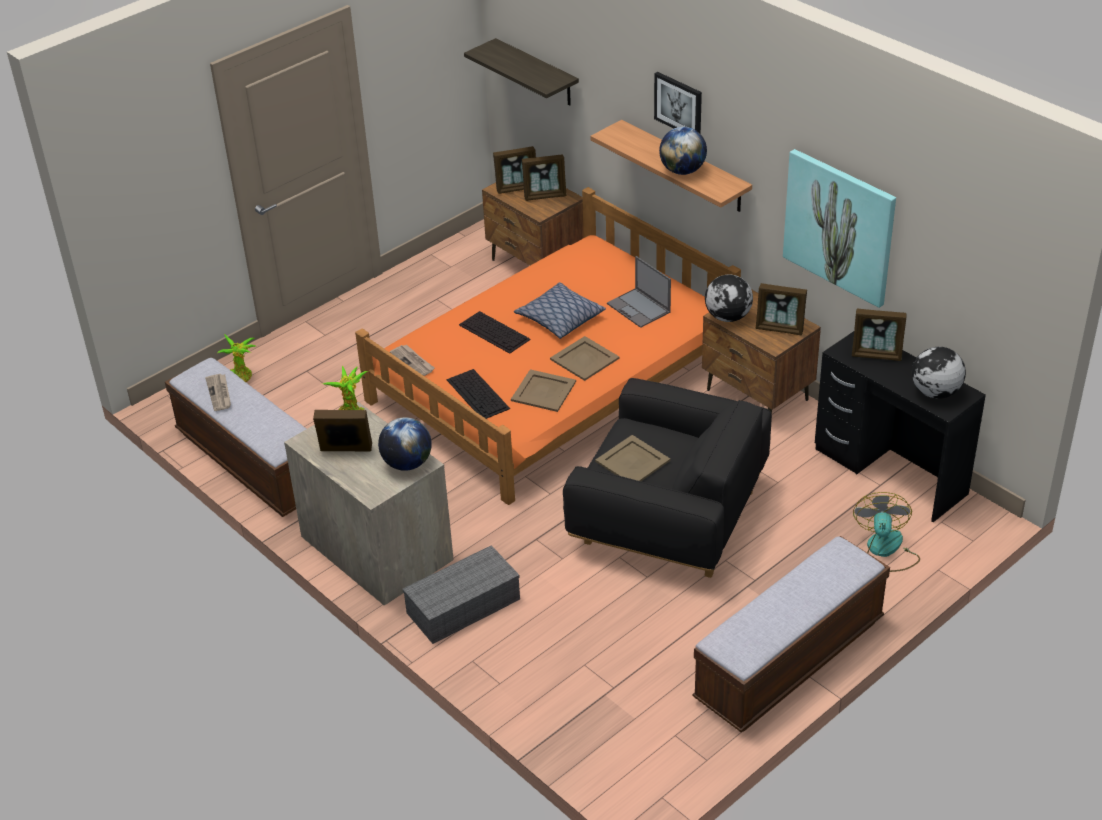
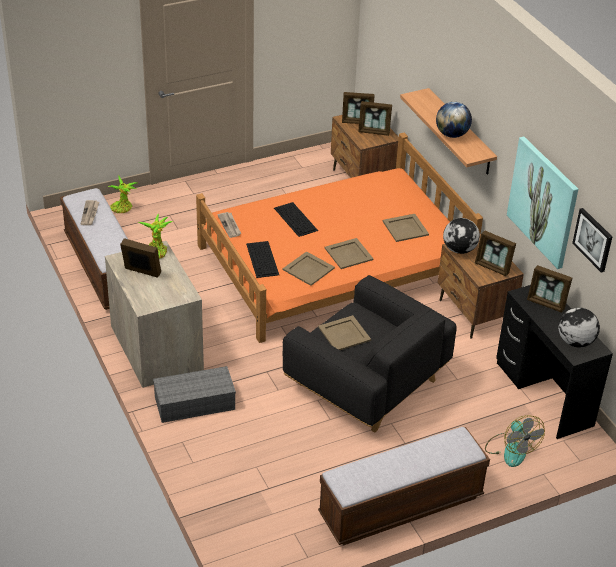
camera: 15 degrees right, 0 degrees up
(407, 463) = (177, 292): globe -> none
(537, 73) = (386, 41): shelf -> none
(559, 319) = (346, 221): pillow -> none
(639, 308) = (406, 228): laptop -> beige tray
(679, 105) = (462, 85): picture -> picture (593, 239)
(885, 550) = (511, 449): fan -> fan turned 135 degrees clockwise

